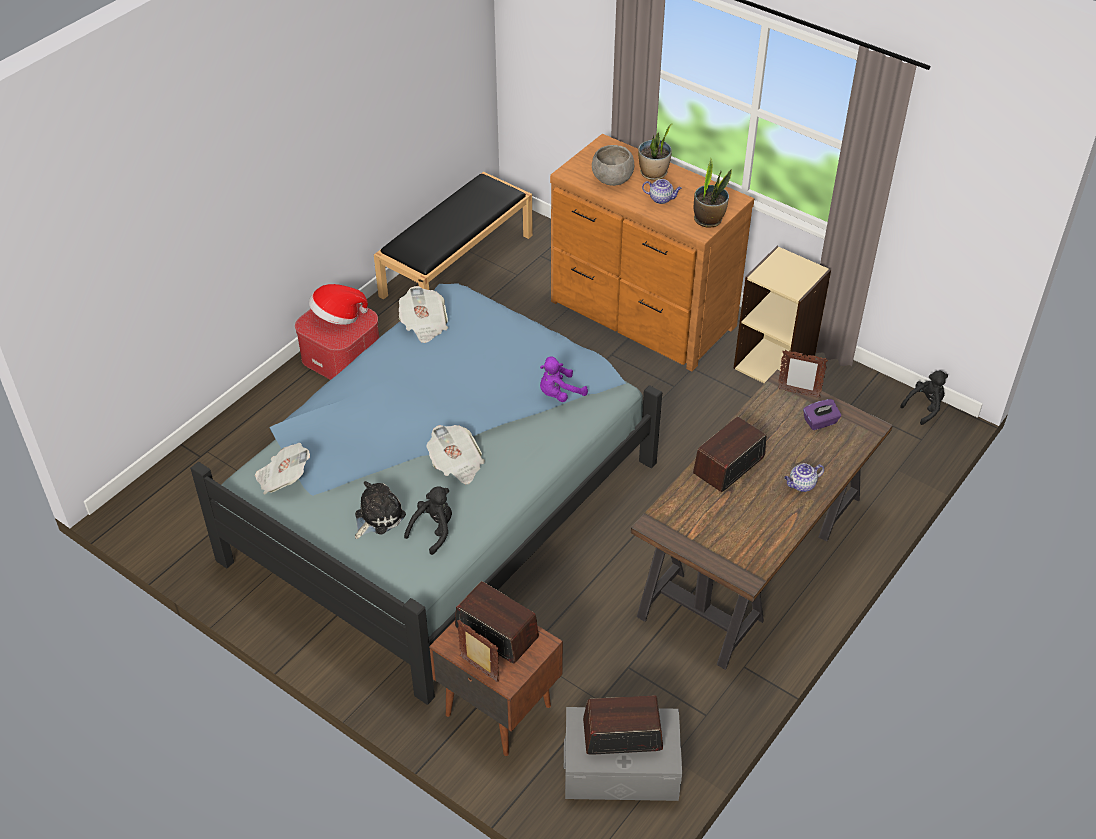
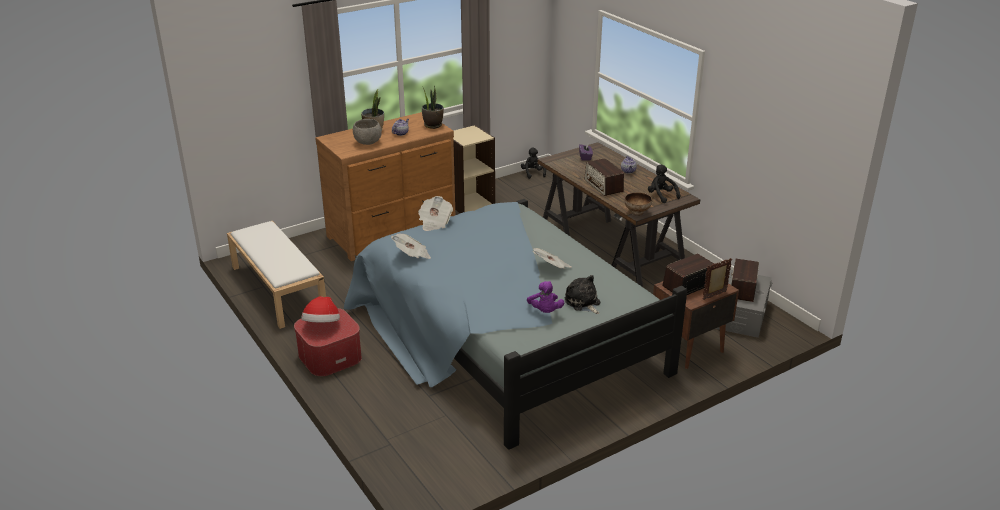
camera: 70 degrees left, 15 degrees down
(283, 478) = (526, 335): newspaper -> newspaper (434, 222)
(433, 531) = (605, 285): black plush toy -> black plush toy (661, 196)
(457, 264) = (277, 289): black bench -> white bench
(559, 394) = (513, 222): purple plush toy -> purple plush toy (545, 311)
(658, 523) = (637, 213): none -> bowl
(798, 393) = (560, 157): picture frame -> none

